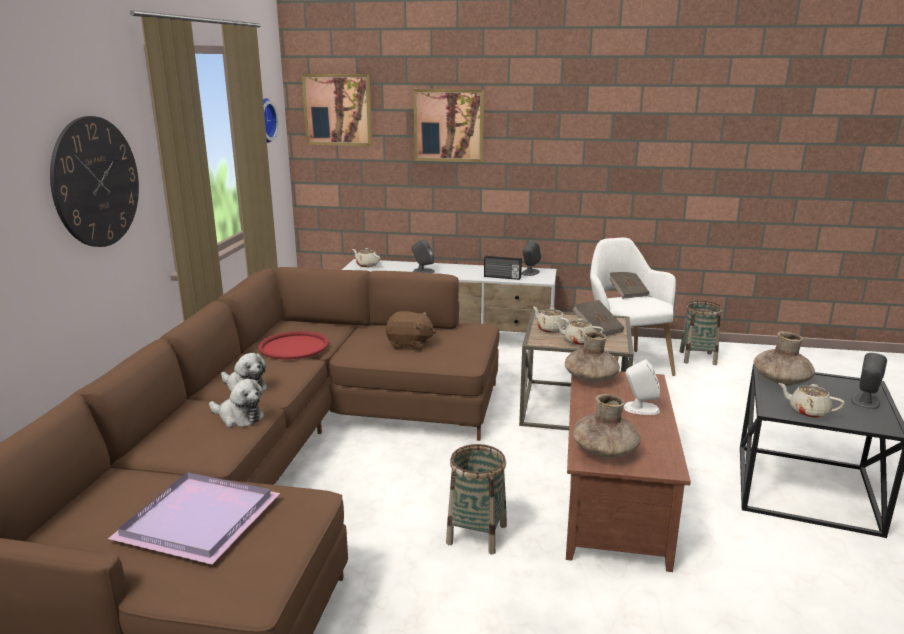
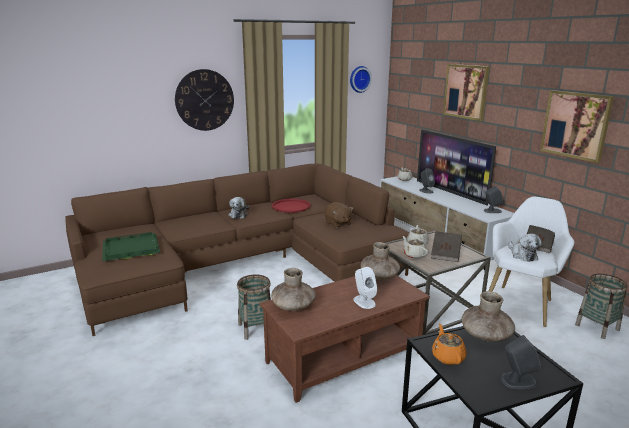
camera: 50 degrees right, 0 degrees up
(202, 518) = (132, 249): purple tray -> green tray
(239, 417) = (212, 224): plush toy -> plush toy (522, 255)
(338, 110) = (411, 75): picture -> picture (575, 125)
(450, 265) = (451, 192): none -> television
(502, 277) = (465, 208): radio -> none
(807, 411) = (447, 357): beige teapot -> orange teapot

